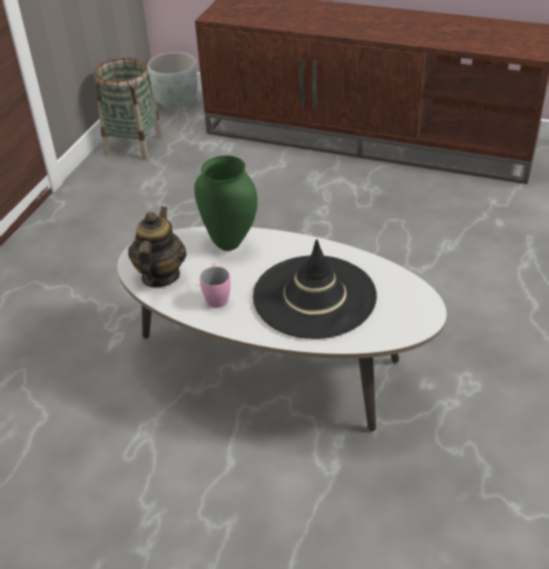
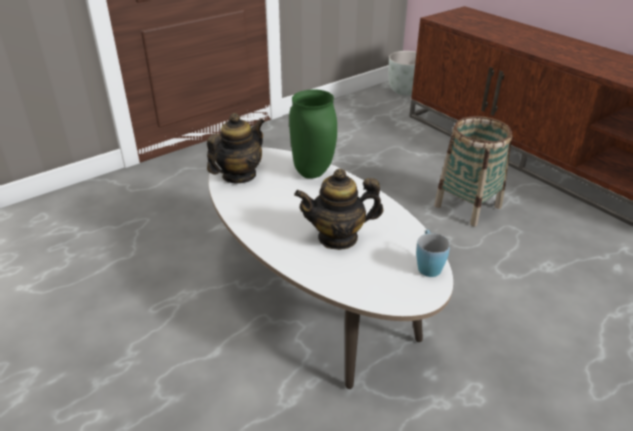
camera: 30 degrees right, 5 degrees down
(134, 145) = (351, 108): basket -> basket (467, 206)
(216, 296) = (263, 205): pink mug -> none
(314, 296) = (338, 237): black hat -> teapot
(407, 288) = (428, 265): none -> blue mug

